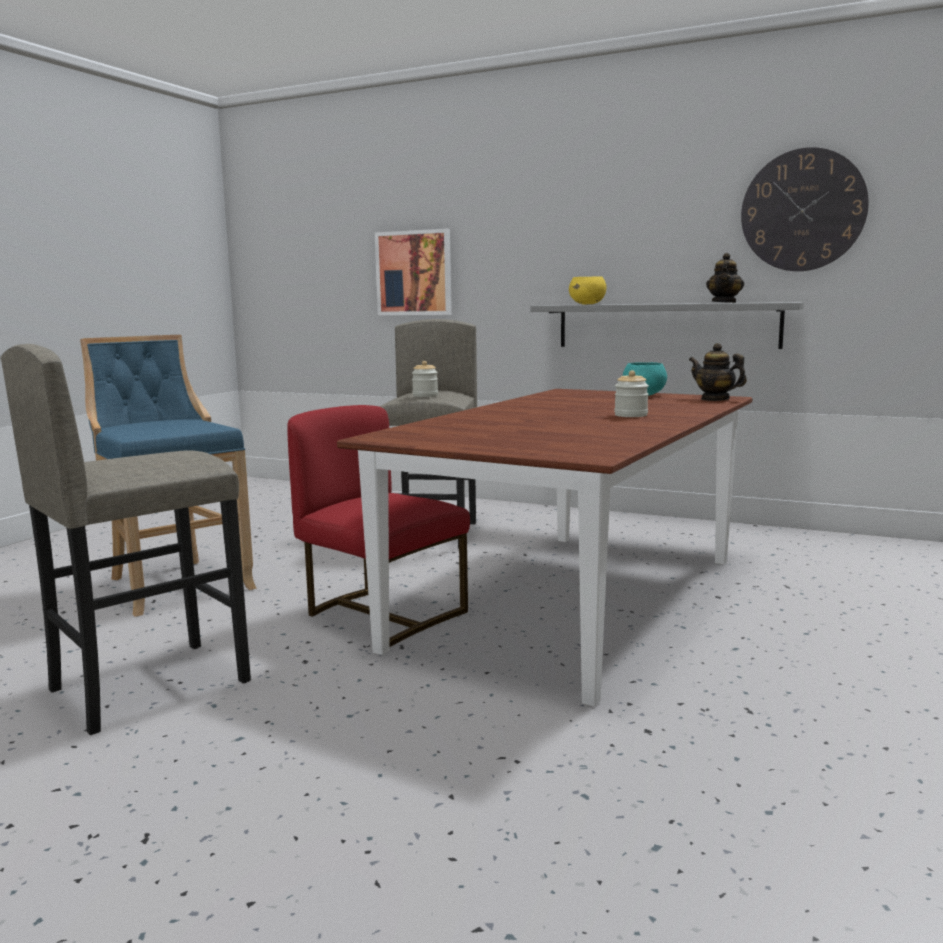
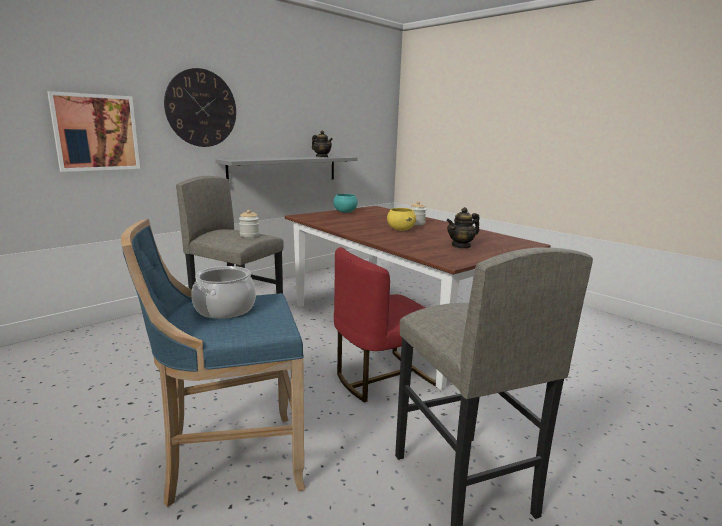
camera: 70 degrees left, 5 degrees up
(179, 425) = (225, 309): none -> cooking pot
(588, 304) = (254, 159): yellow bowl -> yellow bowl (401, 229)
(715, 399) = (378, 209): teapot -> teapot (461, 246)
(803, 210) = (338, 110): wall clock -> wall clock (201, 108)

